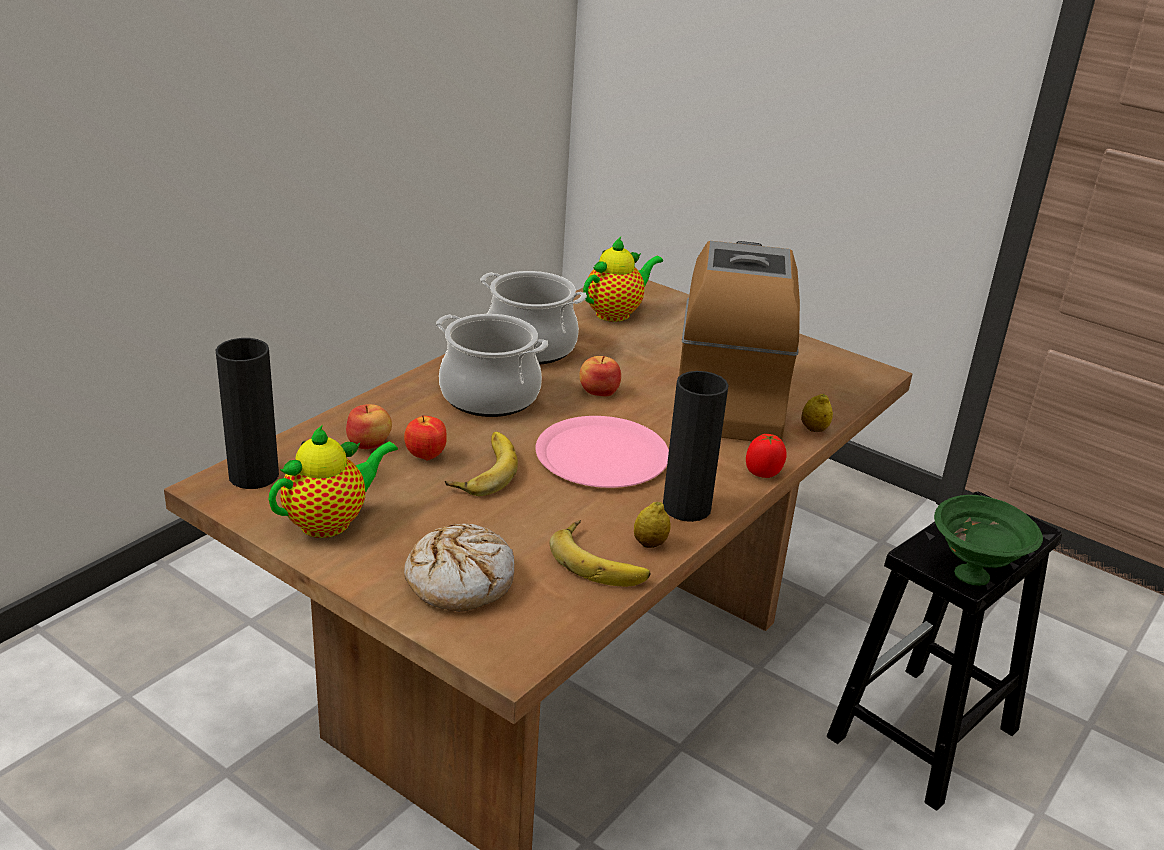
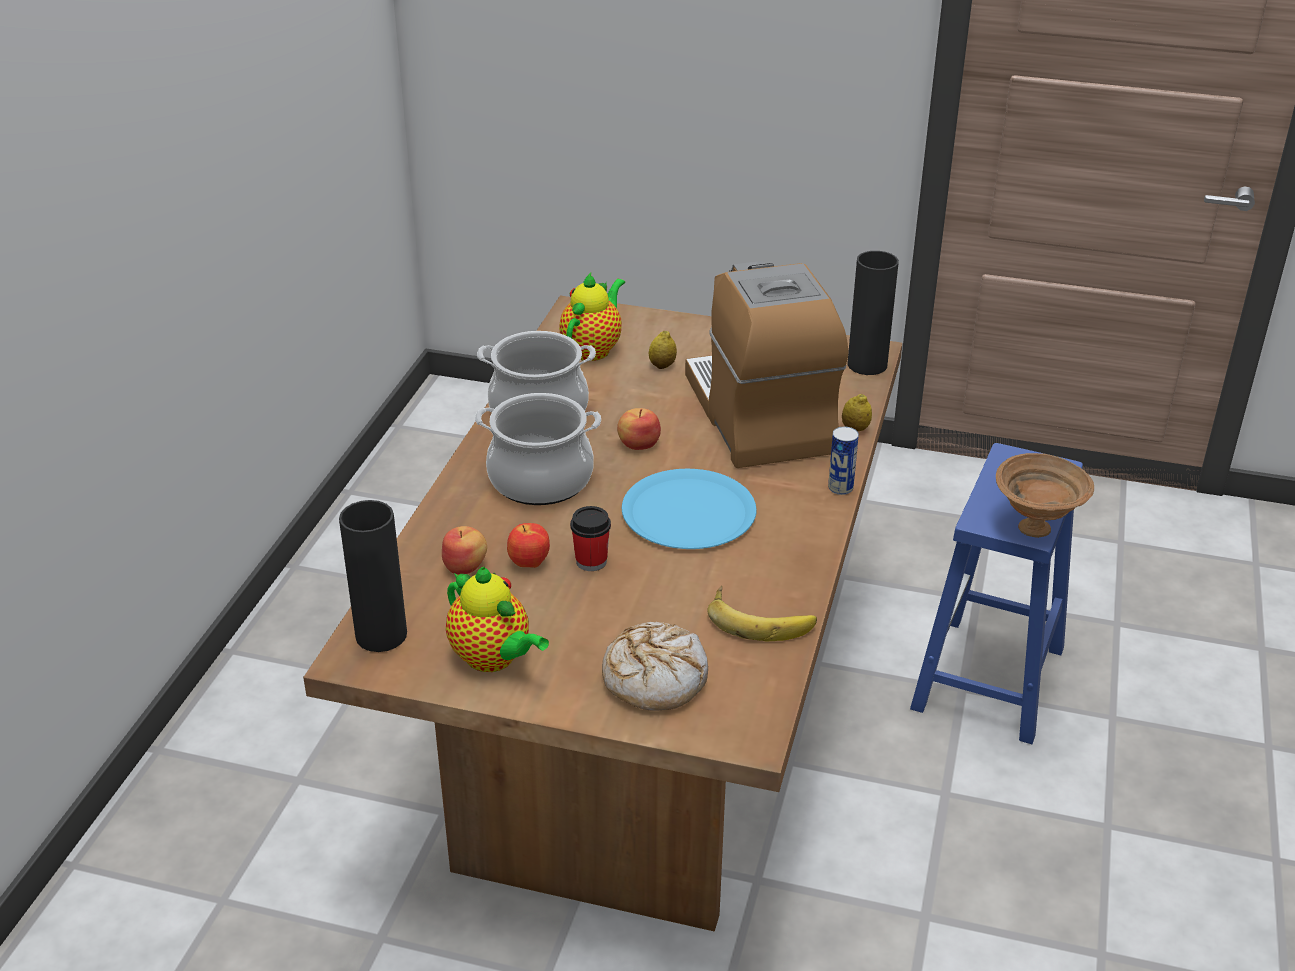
camera: 20 degrees left, 5 degrees up
(331, 522) = (494, 659): teapot -> teapot turned 105 degrees clockwise
(481, 470) = (591, 561): banana -> cup
(602, 455) = (688, 512): pink plate -> blue plate
(650, 543) = (790, 589): lemon -> lemon (662, 366)
(686, 508) = (798, 543): black vase -> black vase (867, 365)
(763, 473) = (840, 488): tomato -> can
(922, 736) = (988, 680): black stool -> blue stool
(974, 575) = (1036, 528): green bowl -> brown bowl

